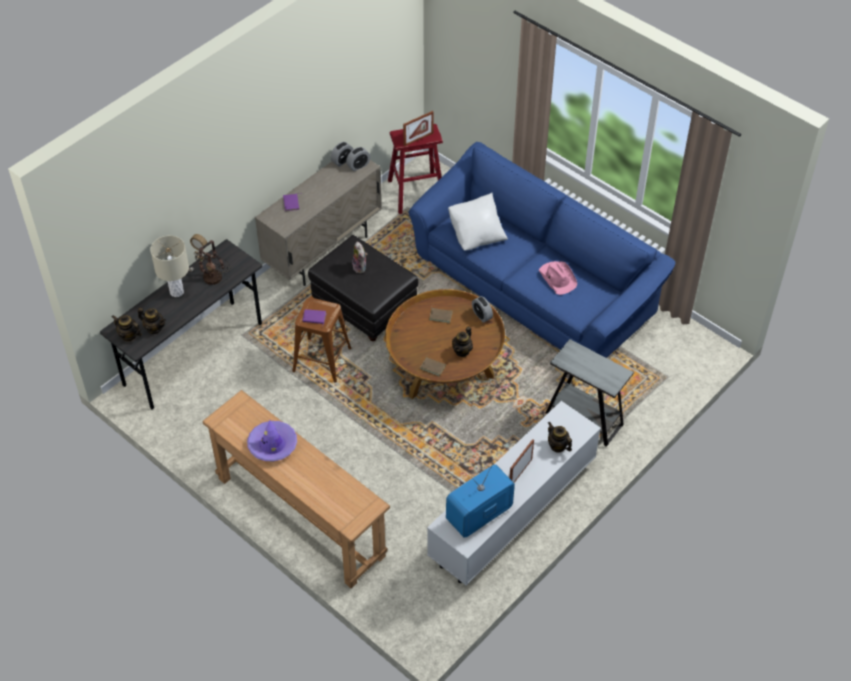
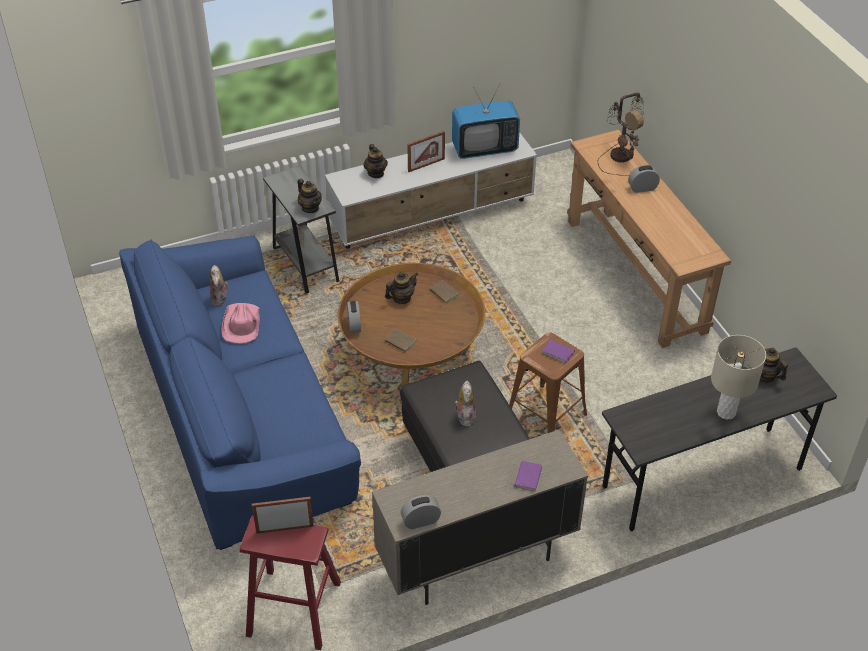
camera: 155 degrees left, 5 degrees down
(129, 336) = (799, 377): teapot -> teapot (310, 208)
(213, 279) = (673, 413): table lamp -> table lamp (620, 155)
(272, 445) = (662, 217): purple hat -> none
(358, 165) = (402, 503): alarm clock -> alarm clock (642, 188)
(476, 235) = (293, 410): white pillow -> none
(589, 291) = (220, 299): none -> plush toy

